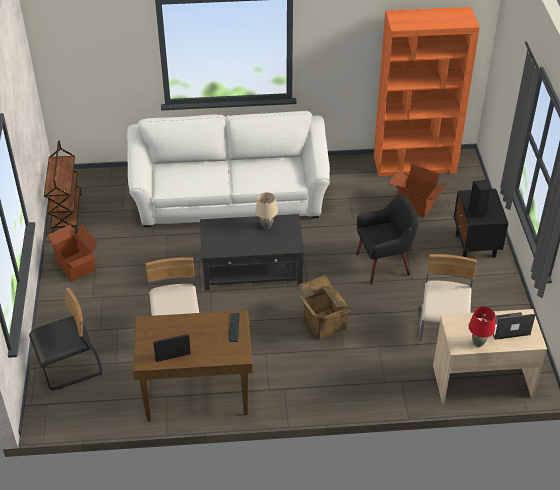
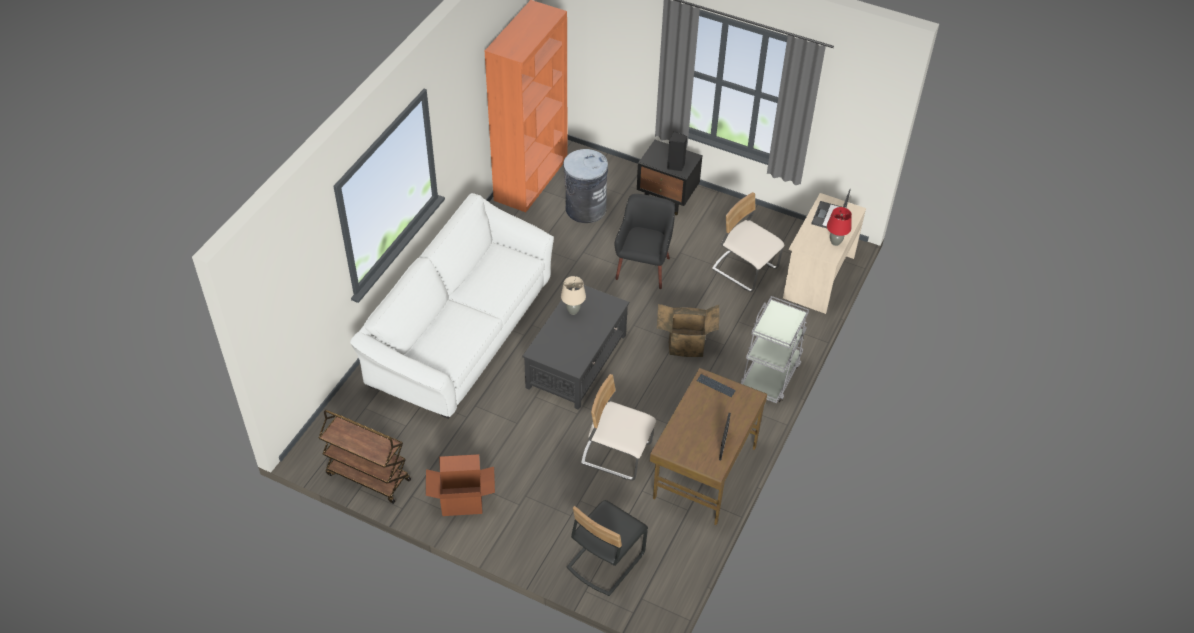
camera: 60 degrees left, 5 degrees up
(70, 367) = (605, 560): black chair -> black chair turned 150 degrees counterclockwise
(335, 393) = (770, 375): none -> grey cart
(414, 205) = (585, 209): cardboard box -> grey trash can

